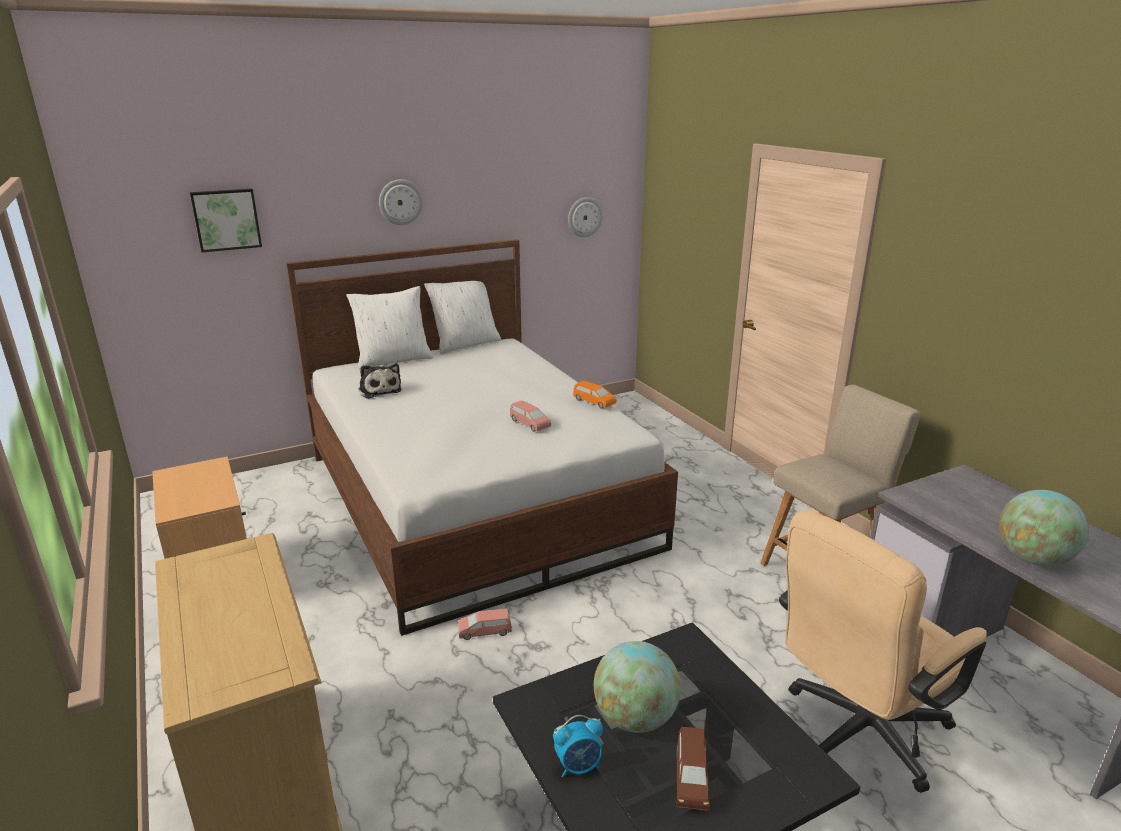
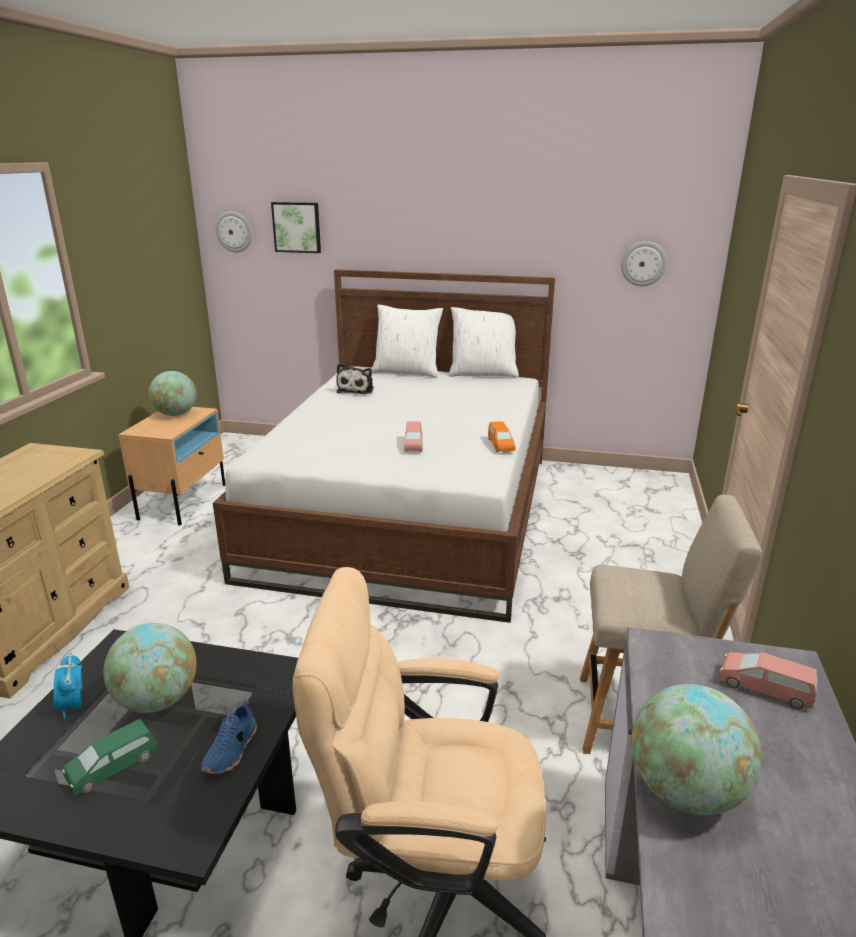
camera: 40 degrees right, 0 degrees up
(187, 478) = (176, 414): none -> globe
(400, 202) = (441, 226): wall clock -> wall clock (234, 232)
(485, 631) = (275, 609): pink toy car -> pink toy car (765, 688)
(579, 766) = (73, 706): alarm clock -> alarm clock turned 45 degrees clockwise
(691, 778) = (113, 767): brown toy car -> green toy car
(744, 711) = (232, 751): none -> blue shoe

